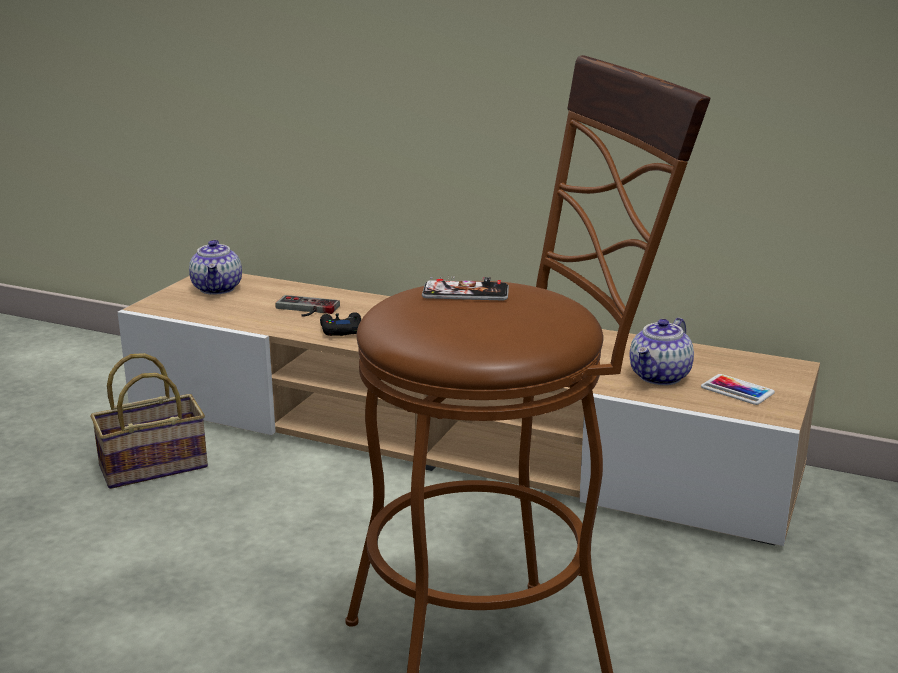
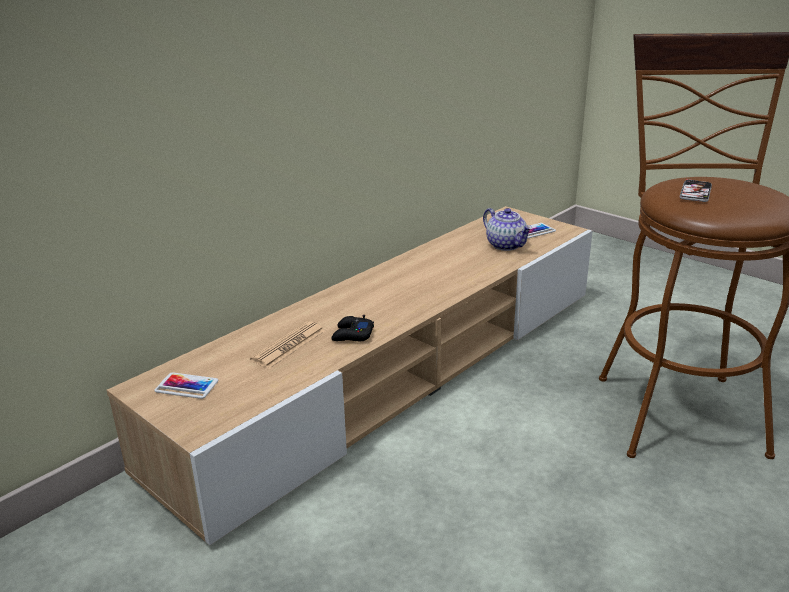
camera: 70 degrees left, 5 degrees up
(155, 465) = (350, 538): basket -> none
(218, 289) = (186, 386): teapot -> phone
(305, 309) = (289, 345): game controller -> newspaper

